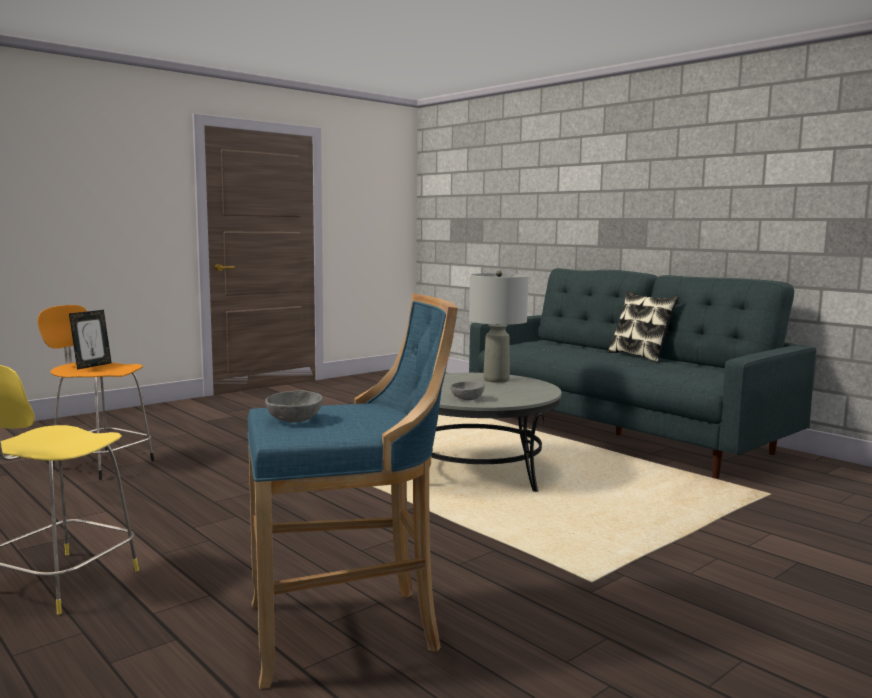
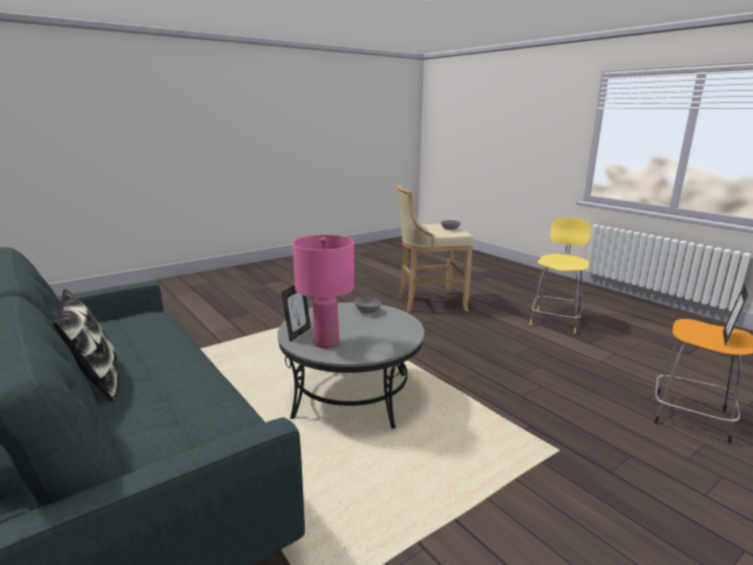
camera: 175 degrees left, 10 degrees up
(349, 630) = (428, 303): blue stool -> beige stool
(496, 380) = (326, 342): grey table lamp -> pink table lamp
(531, 384) = (298, 334): none -> picture frame

